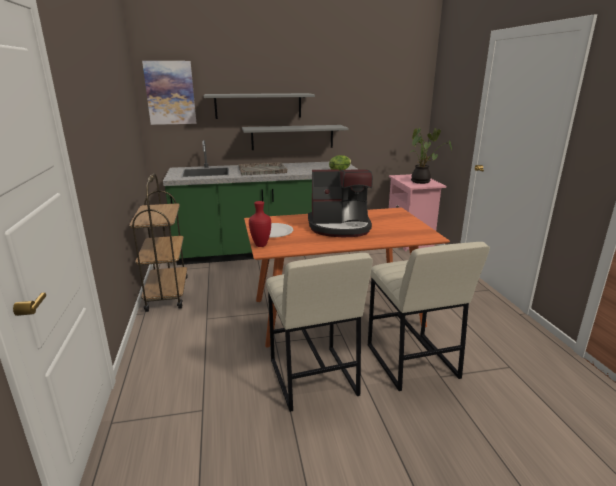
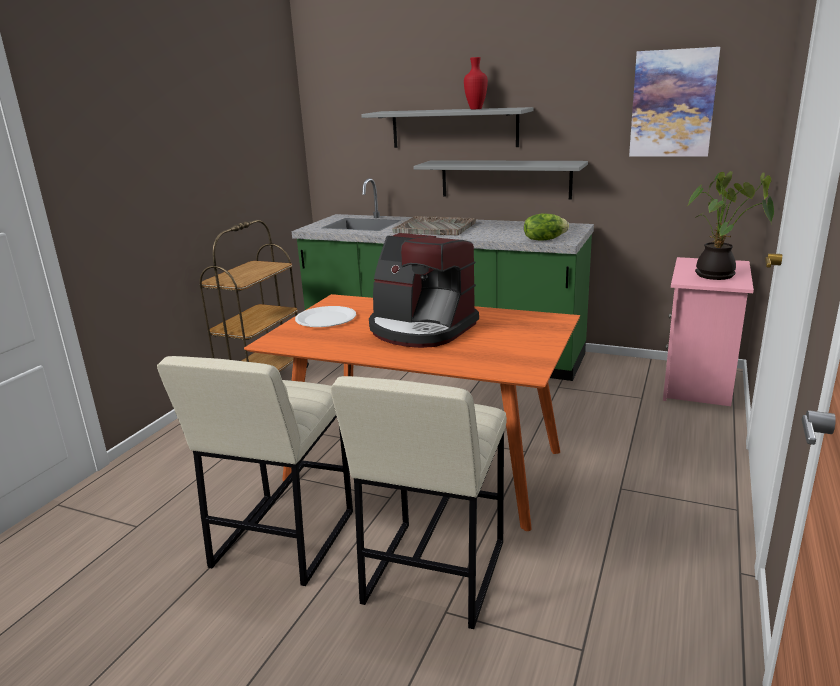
camera: 35 degrees right, 0 degrees up
(170, 93) = (339, 110): picture -> picture (672, 104)
(261, 245) = (278, 334): red vase -> red vase (475, 109)

